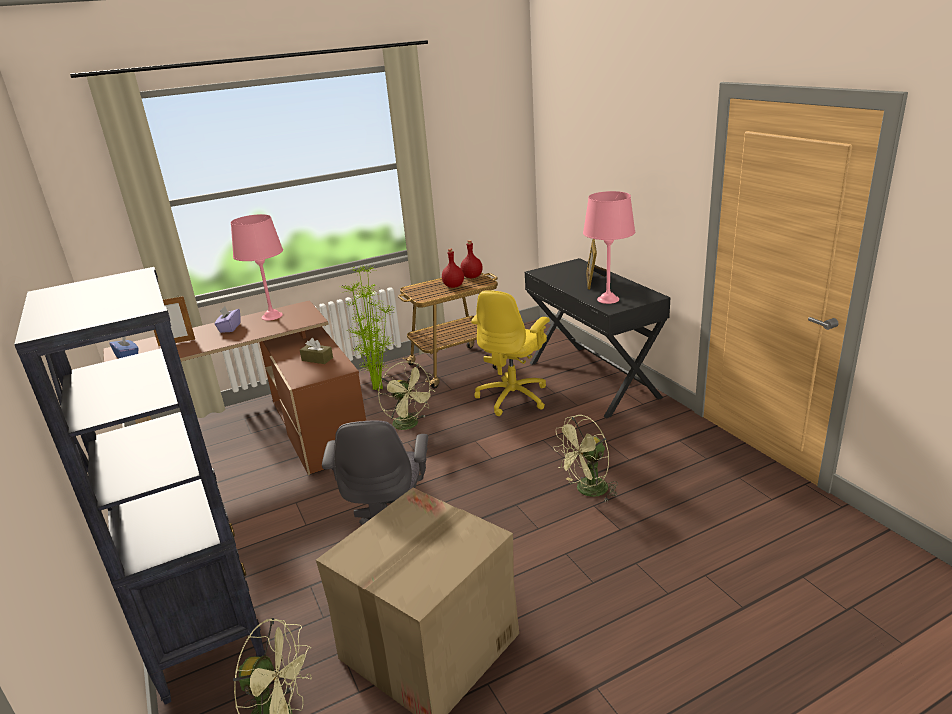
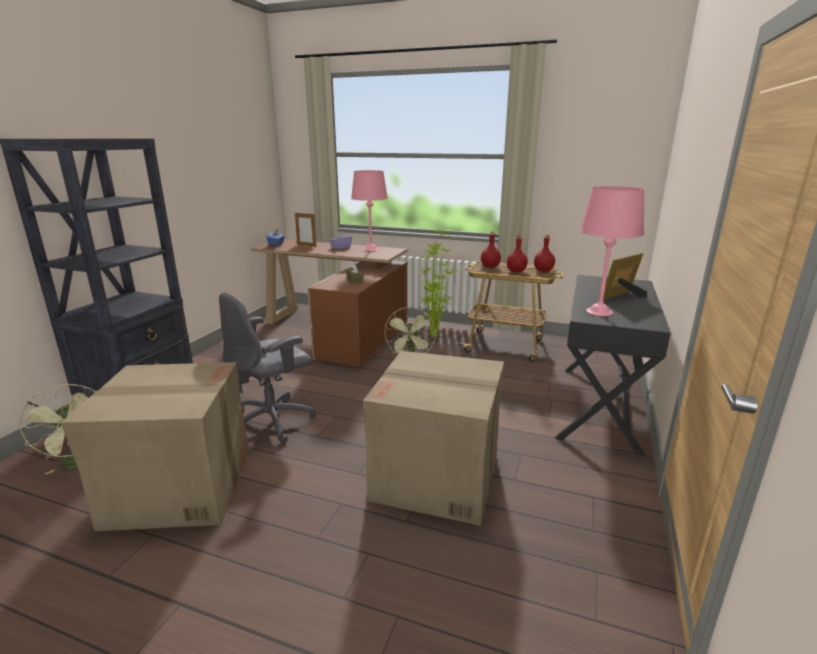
camera: 45 degrees right, 5 degrees down
(422, 290) = (490, 267): none -> red bottle
(513, 397) = (509, 384): yellow office chair -> none
(587, 491) = (437, 476): green fan -> cardboard box

